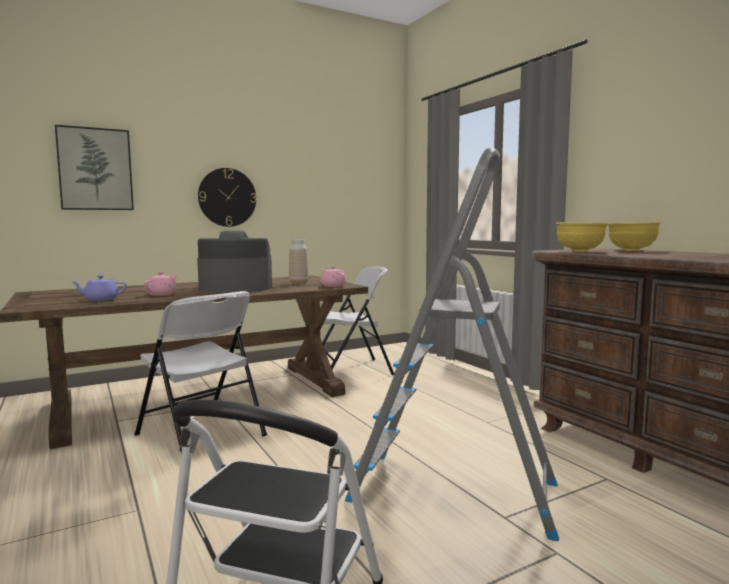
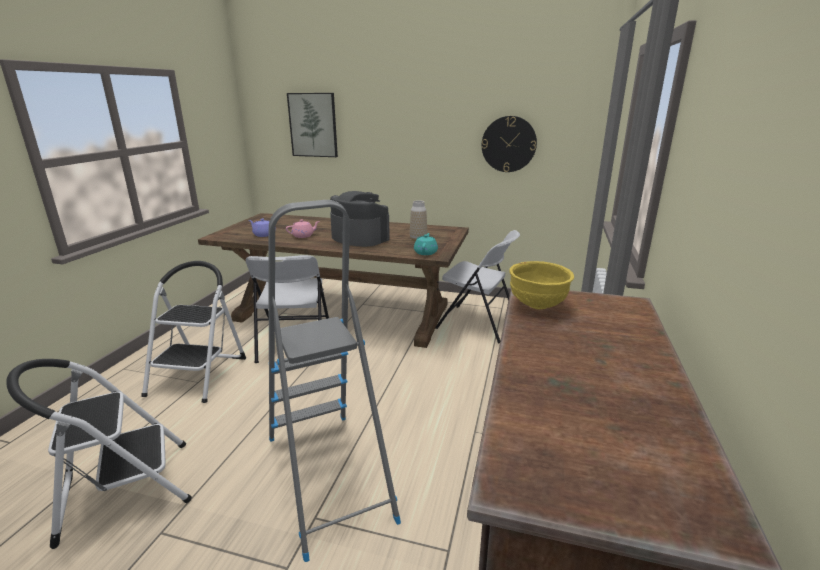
camera: 45 degrees right, 15 degrees up
(124, 504) = (200, 375): none -> step ladder
(227, 197) = (408, 147): wall clock -> wall clock (508, 144)
(332, 286) = (425, 252): pink teapot -> turquoise teapot
(631, 250) = (615, 324): yellow bowl -> none

